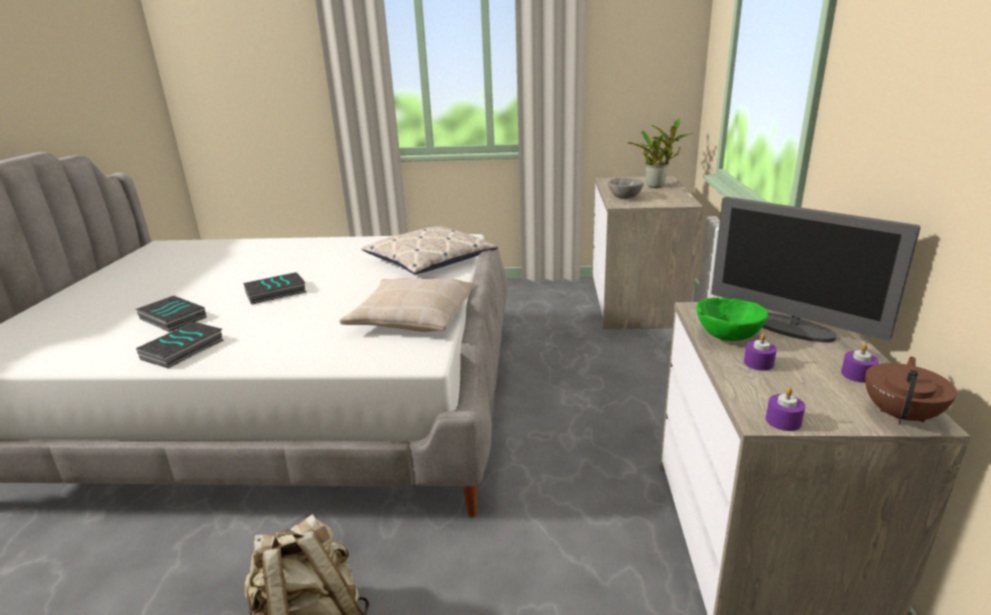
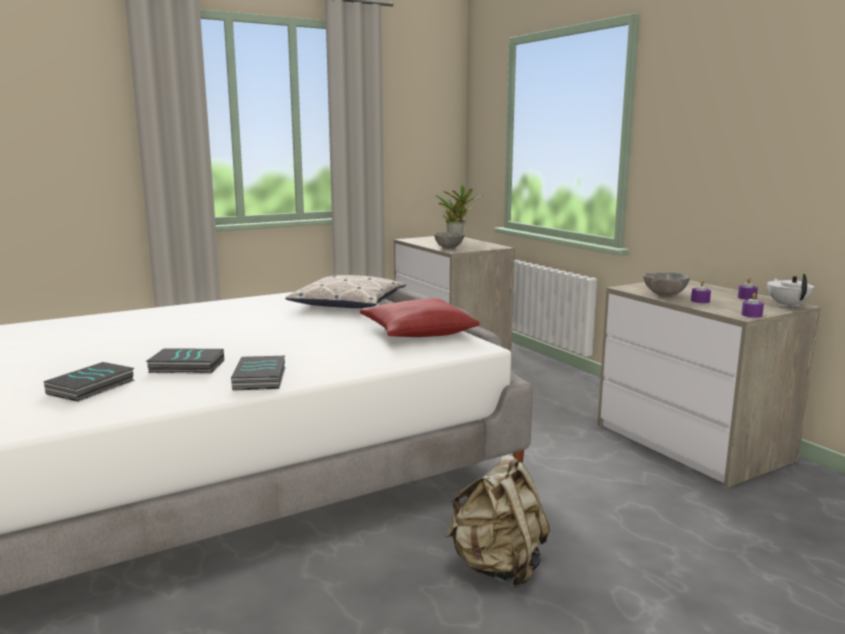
camera: 35 degrees left, 10 degrees down
(275, 293) = (252, 338): book -> book (91, 387)
(412, 317) = (417, 331): beige pillow -> red pillow
(727, 336) = (664, 295): green bowl -> grey bowl
(791, 328) = (685, 288): monitor -> none
(901, 415) = (787, 305): brown teapot -> white teapot

